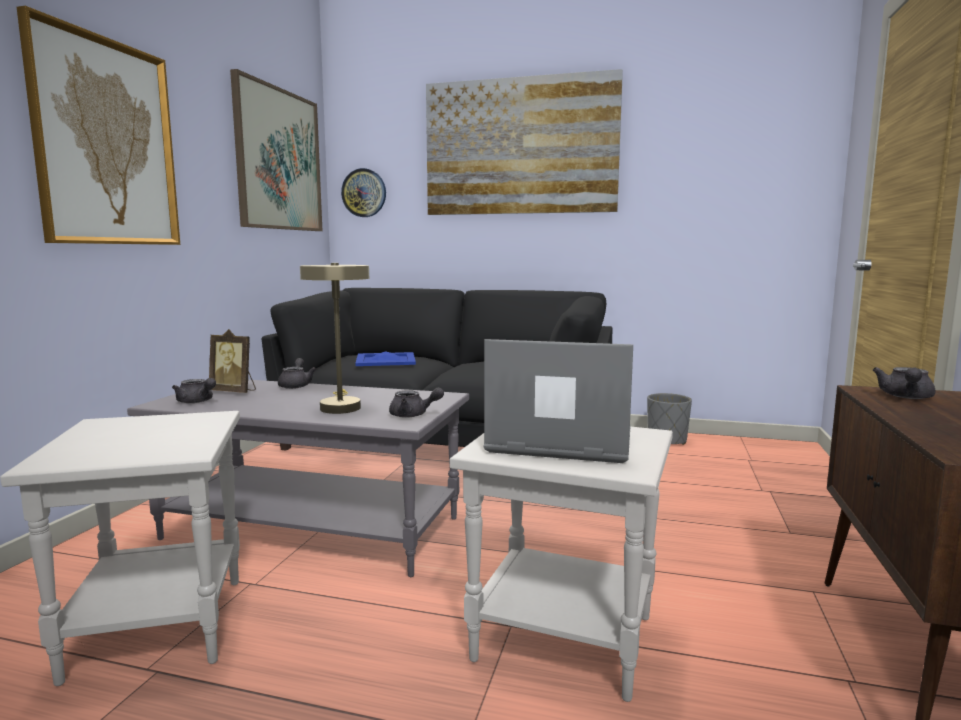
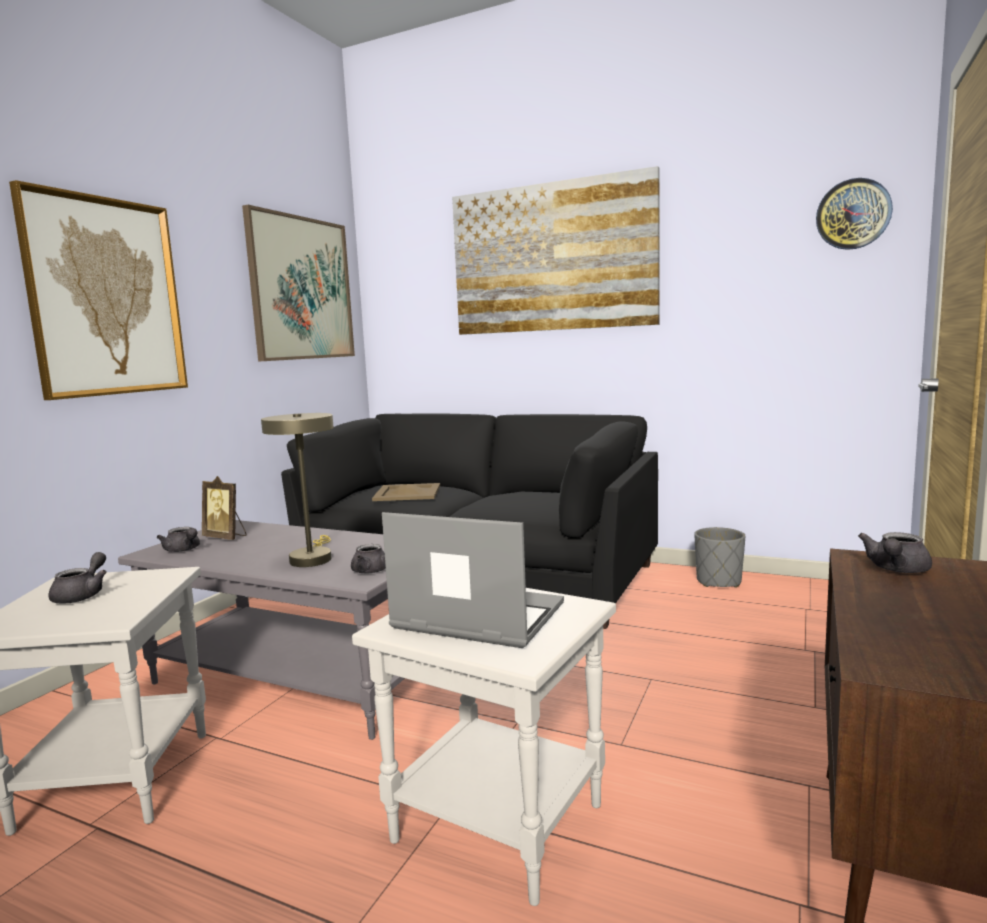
camera: 10 degrees right, 0 degrees up
(296, 385) = (289, 529): grey teapot -> grey teapot (83, 595)
(364, 193) = (397, 314): wall clock -> wall clock (853, 214)
(386, 360) = (408, 493): blue tray -> beige tray

